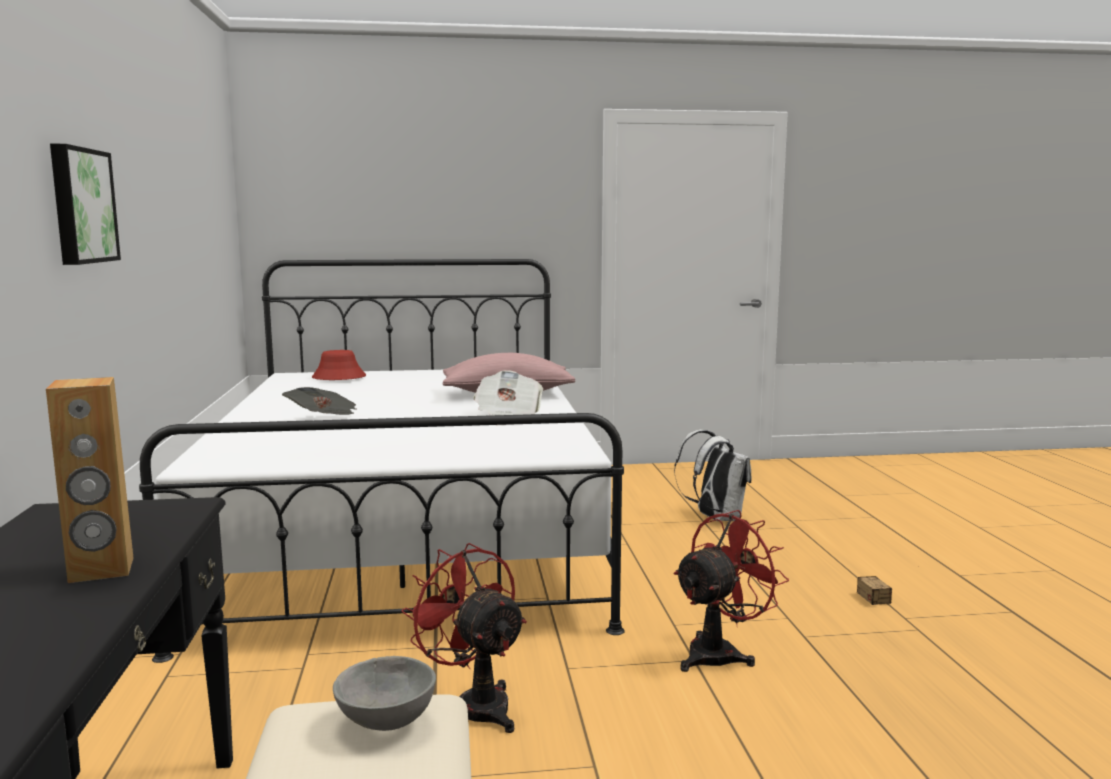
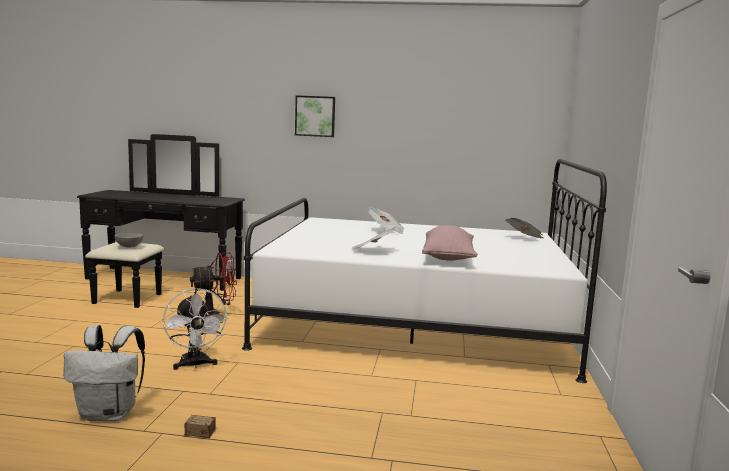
camera: 105 degrees right, 0 degrees up
(101, 570) = (176, 199): brown speaker -> none
(338, 377) = (525, 239): red hat -> newspaper
(715, 518) = (415, 422): white backpack -> white backpack (109, 414)
(720, 653) = (195, 365): red fan -> white fan

